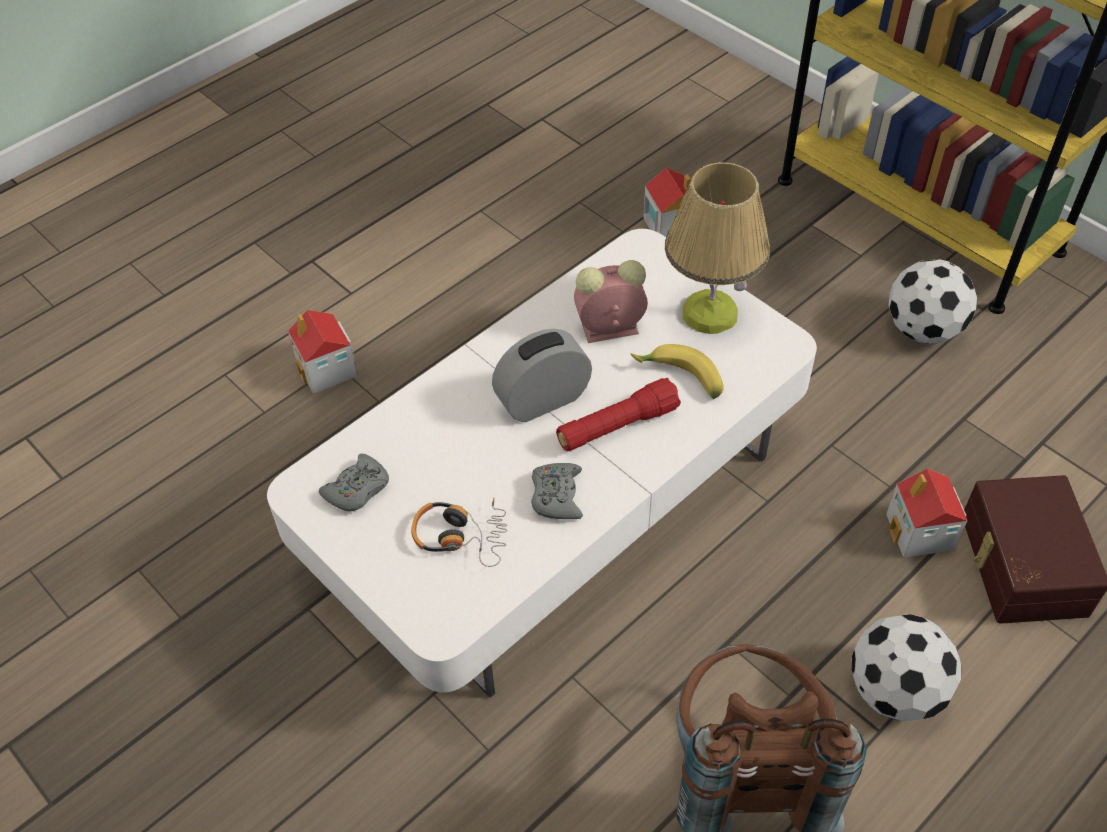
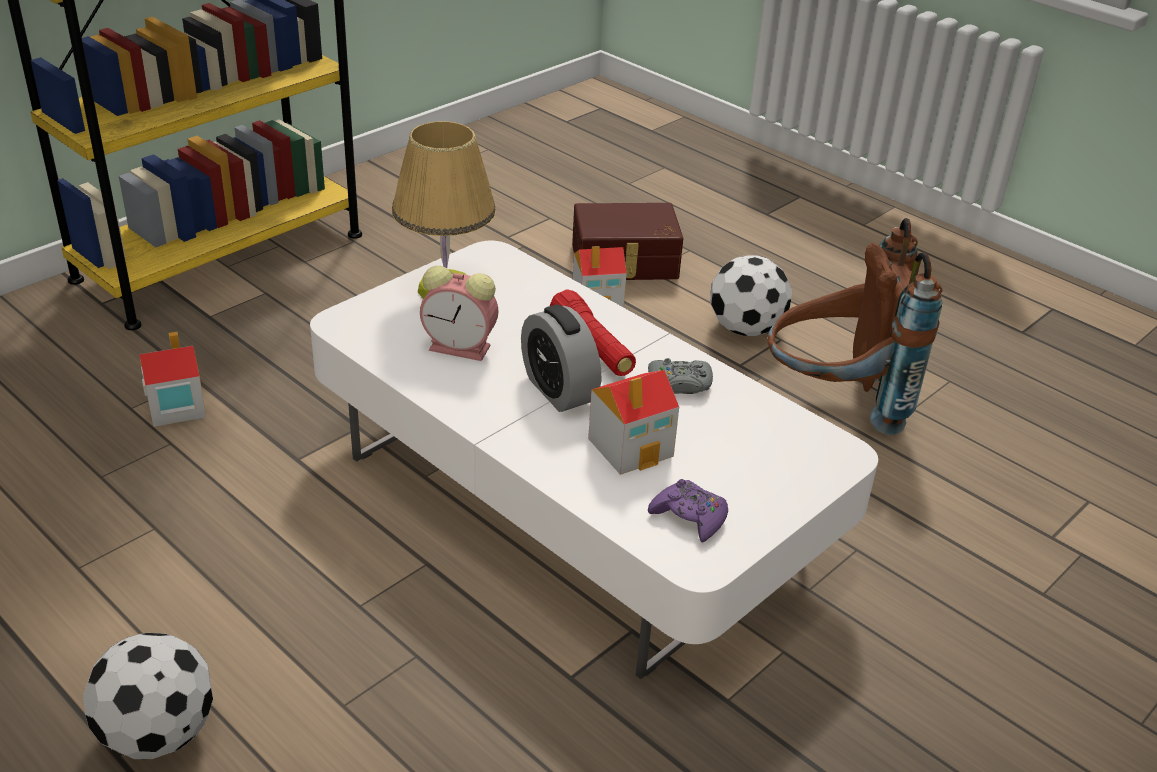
camera: 95 degrees left, 15 degrees down
(327, 370) = (352, 715): toy house -> toy house (631, 447)
(357, 489) = (689, 517): grey game controller -> purple game controller
(460, 536) = (737, 442): headphones -> none
(608, 330) = (462, 348): alarm clock -> alarm clock turned 60 degrees counterclockwise
(679, 379) = (532, 310): banana -> none
(923, 328) = (372, 272): football -> football (157, 733)

